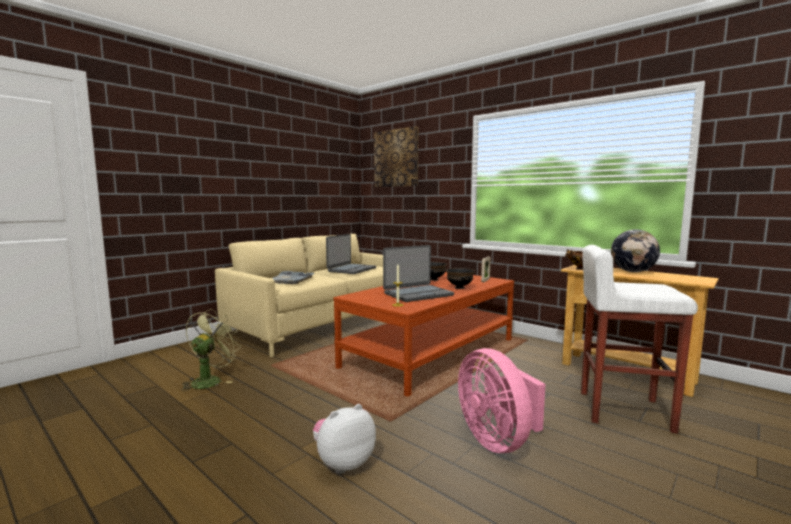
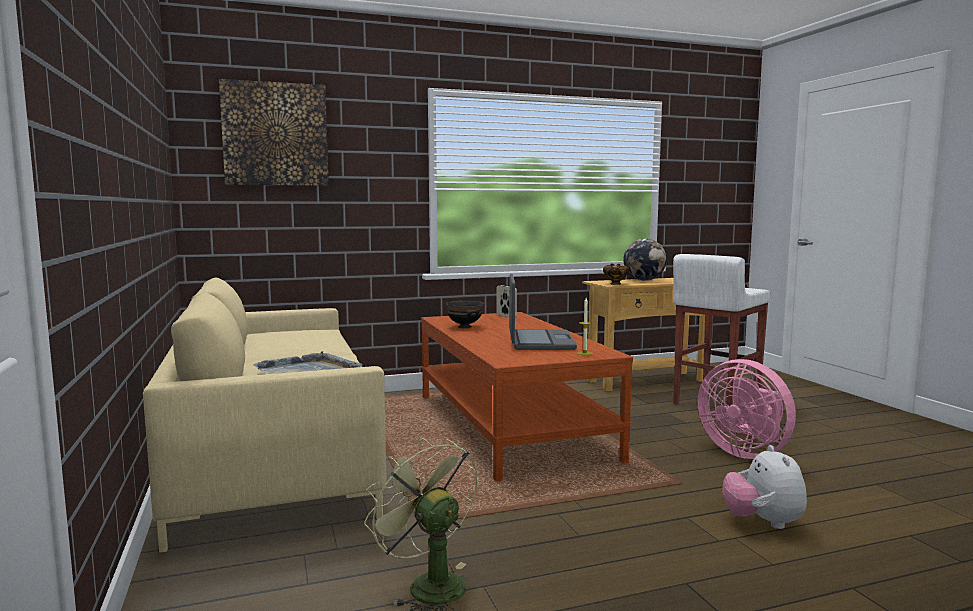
camera: 60 degrees left, 0 degrees up
(351, 269) = (303, 341): laptop -> none
(460, 288) = (529, 327): black bowl -> none
(498, 440) = (745, 452): pink fan -> pink fan turned 45 degrees clockwise

